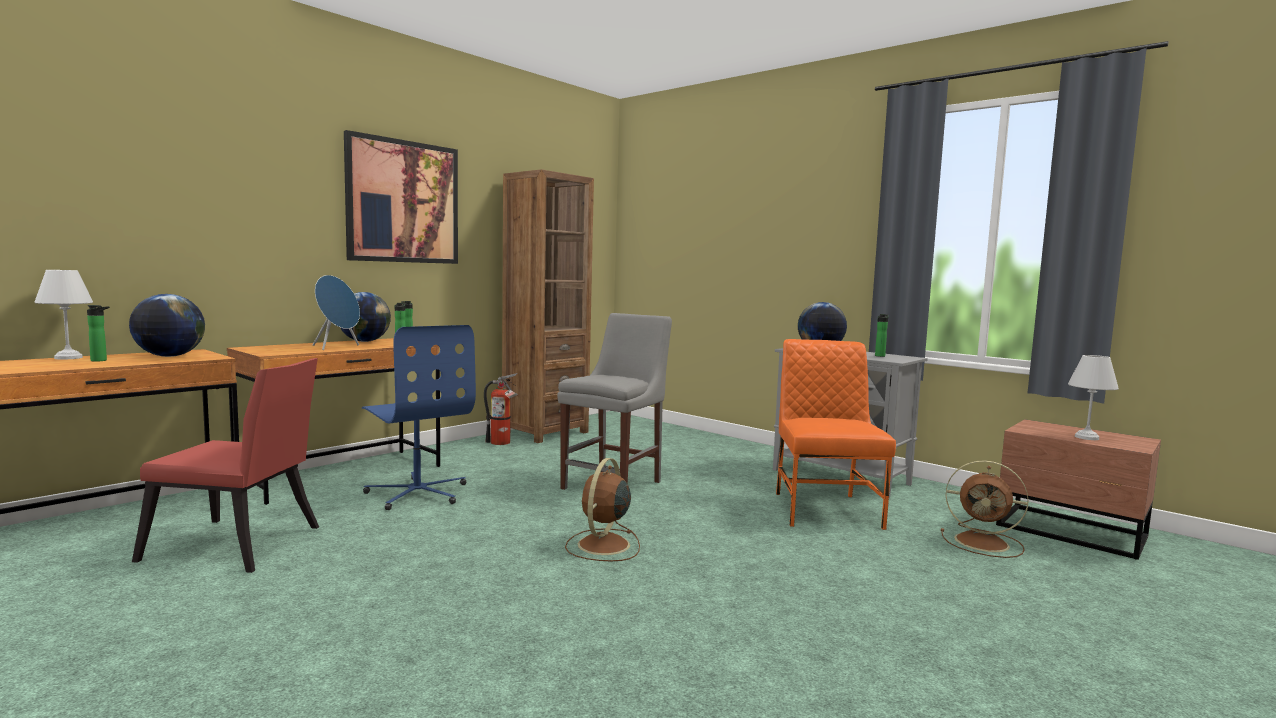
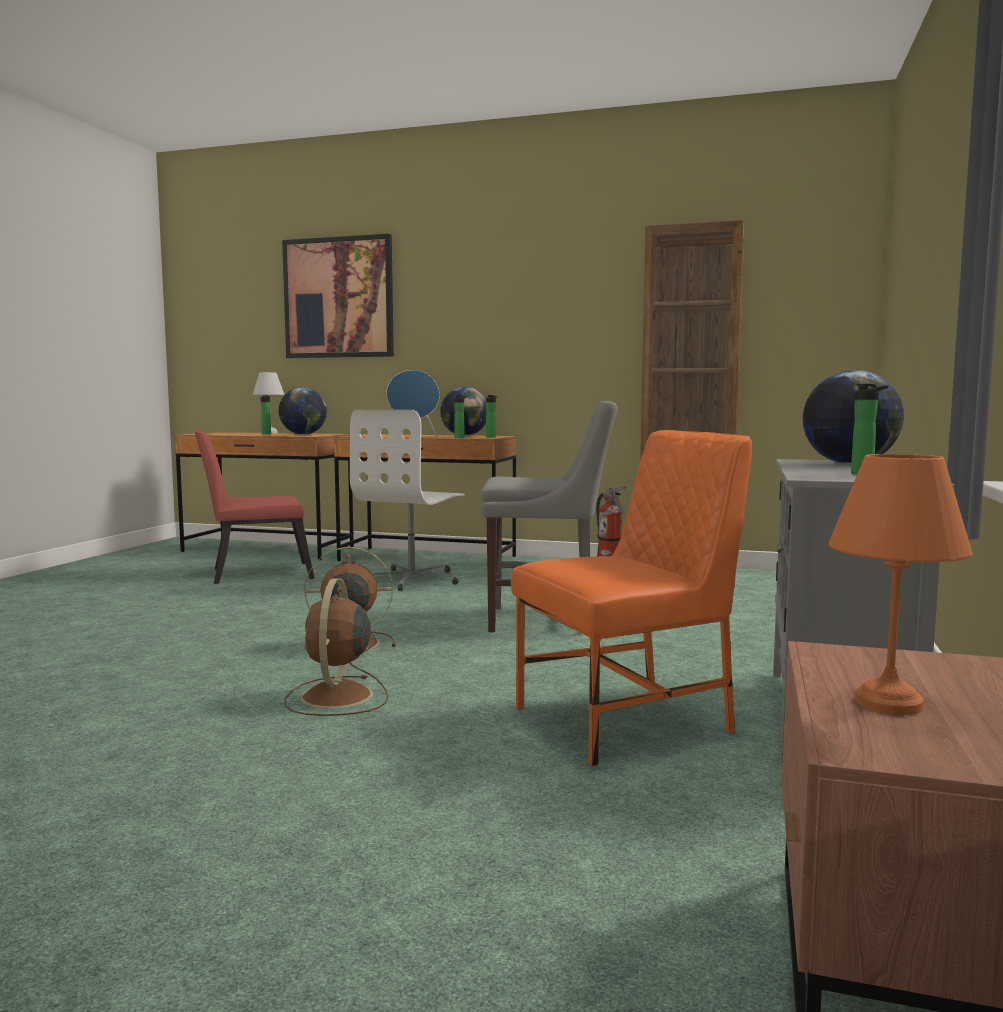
camera: 65 degrees right, 0 degrees up
(240, 546) = (254, 574): red chair -> red chair turned 90 degrees clockwise
(403, 202) = (527, 293): picture -> picture (338, 298)
(418, 493) = (412, 579): blue office chair -> white office chair
(984, 543) = (638, 855): brown fan -> brown fan (336, 697)
(1086, 437) = (890, 702): white table lamp -> orange table lamp

